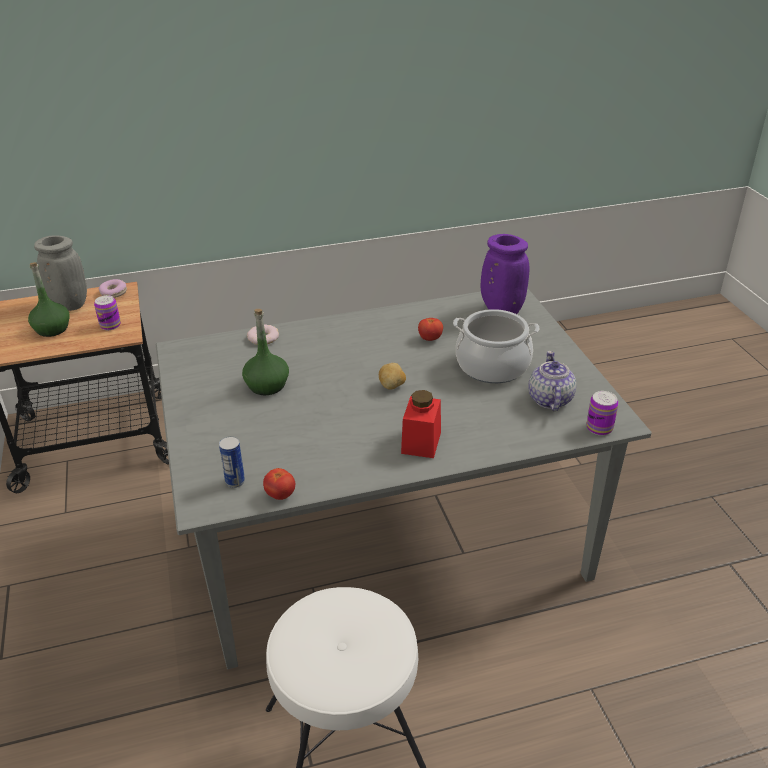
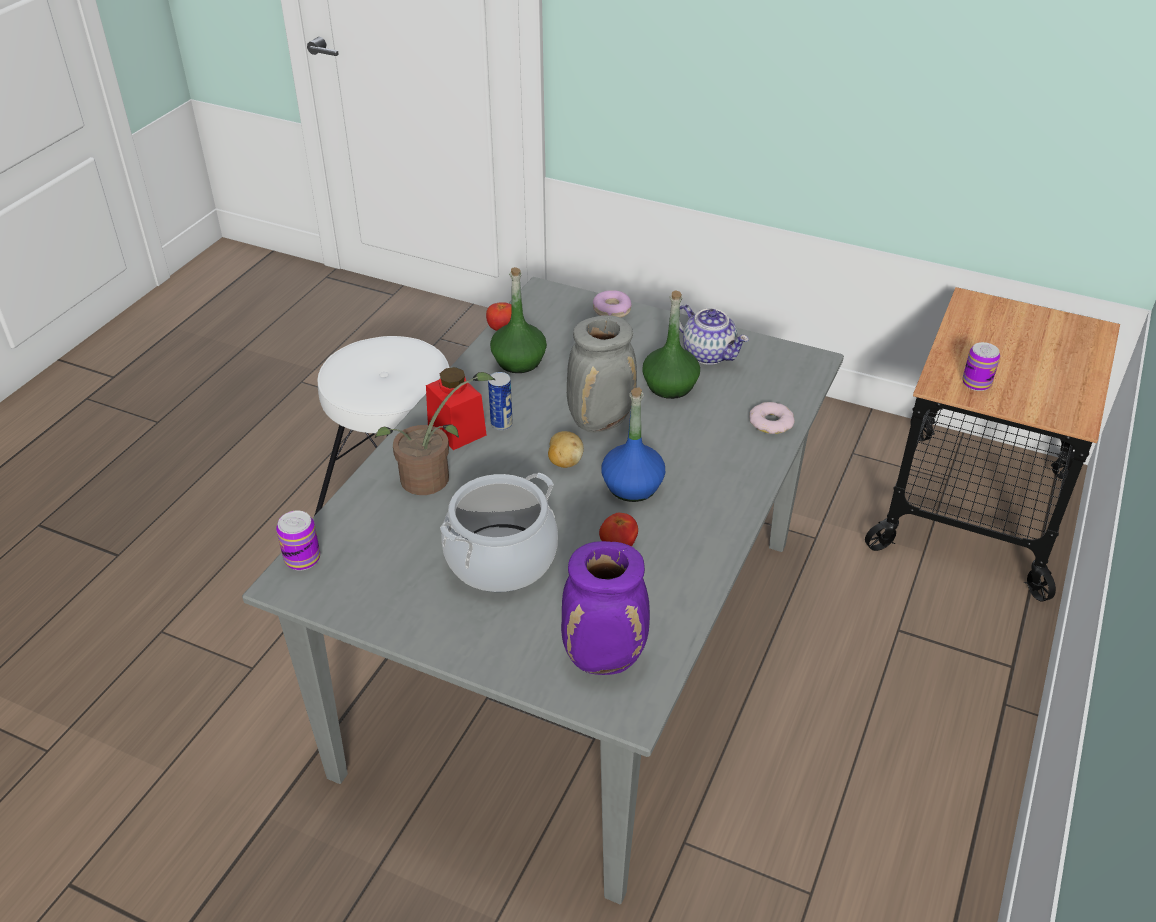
camera: 130 degrees right, 5 degrees up
(52, 329) = (1004, 345): green bottle -> green bottle (519, 361)
(68, 305) = (1061, 370): grey vase -> grey vase (601, 420)
(113, 293) = (1072, 411): donut -> donut (612, 310)
(235, 481) = (549, 316): can -> can (501, 424)
(381, 355) = (632, 486): none -> blue bottle
(475, 423) = (432, 479): none -> potted plant
(549, 399) = (390, 558): teapot -> teapot (709, 354)

